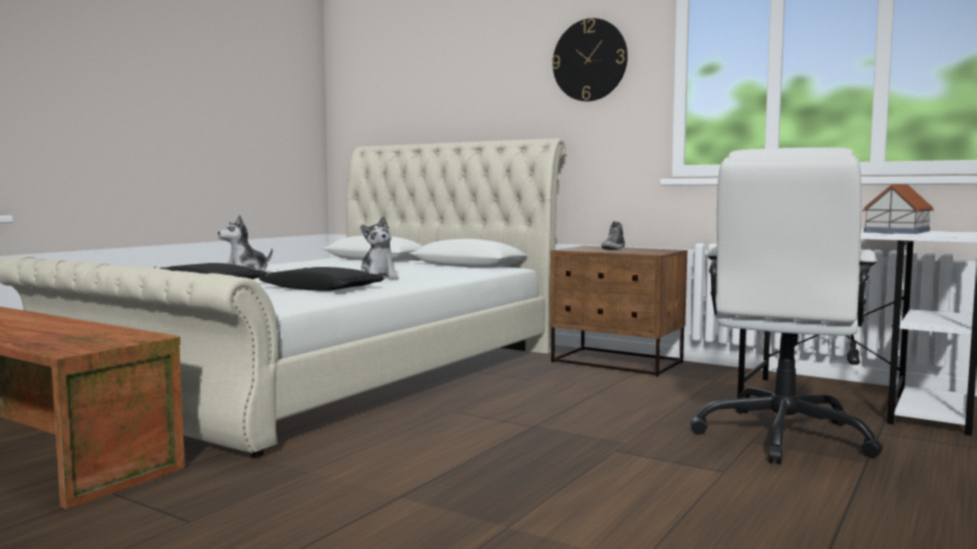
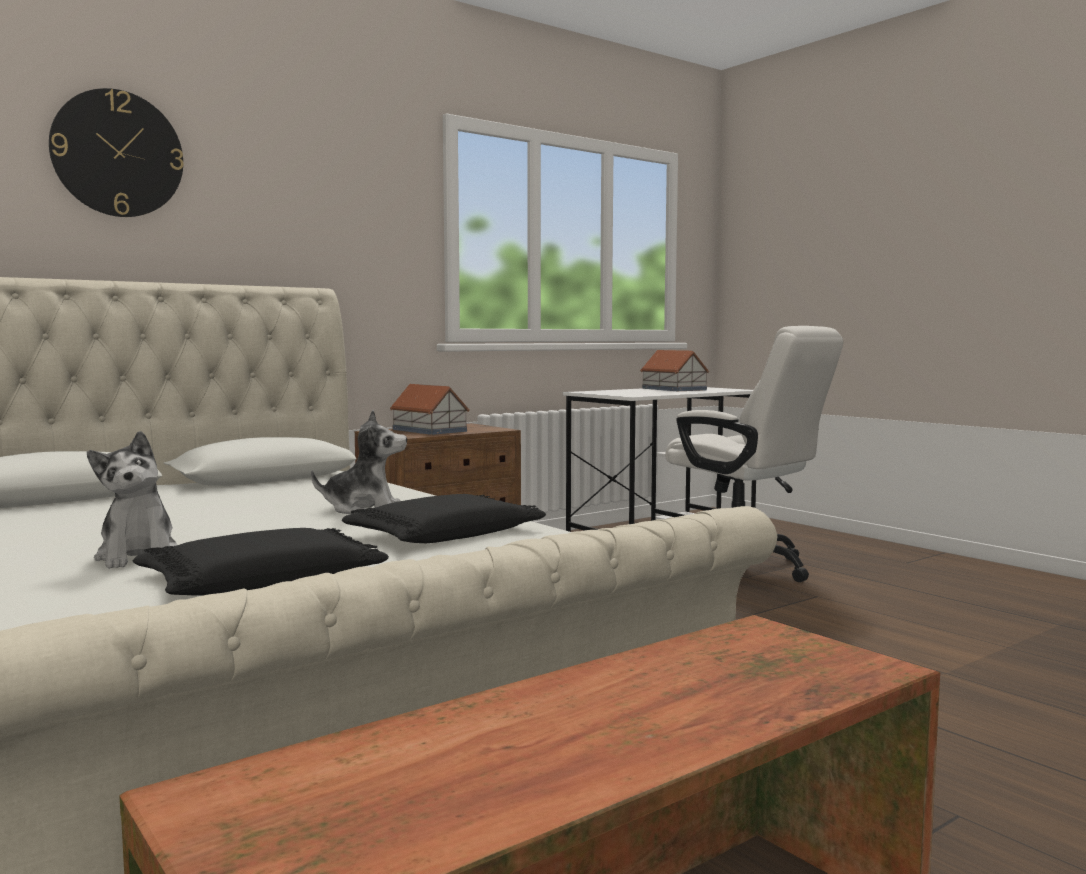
camera: 70 degrees left, 0 degrees up
(589, 60) = (346, 187): wall clock -> wall clock (117, 154)
(613, 249) = (429, 430): shoe -> toy house

